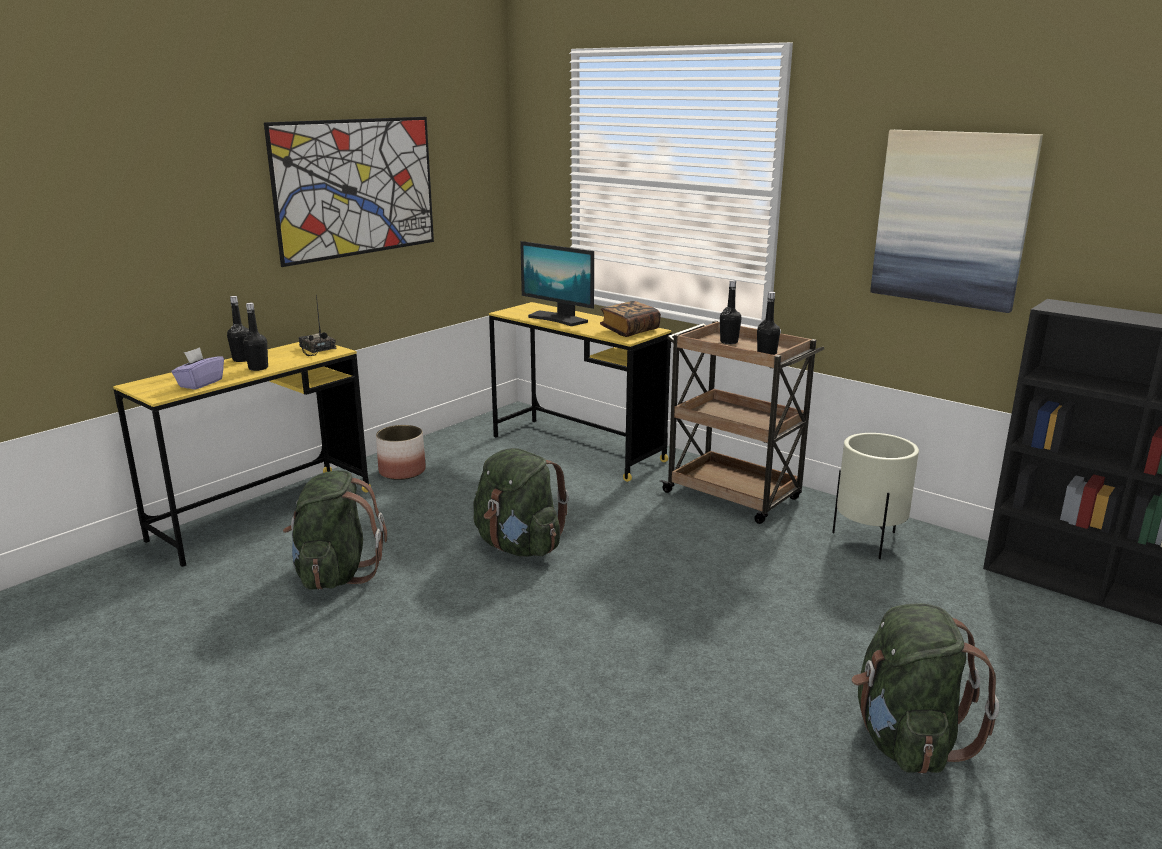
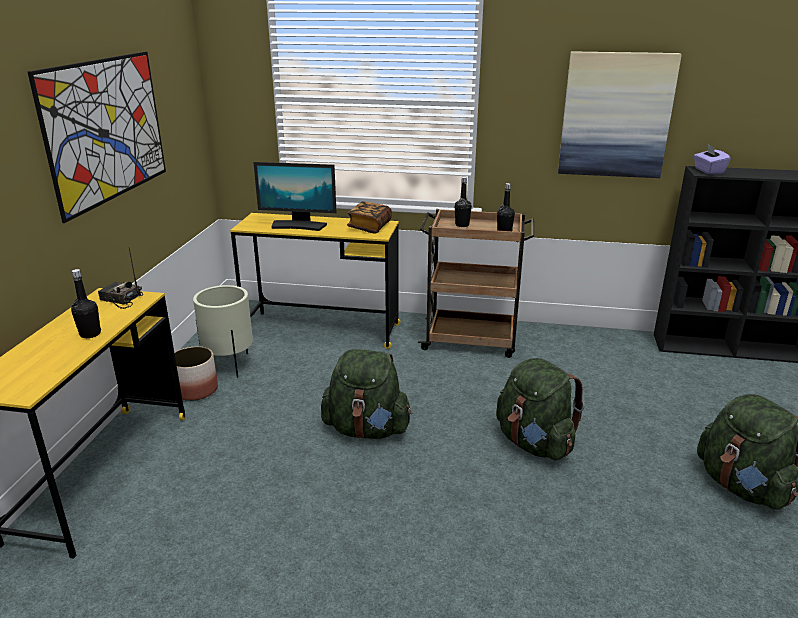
camera: 30 degrees left, 5 degrees up
(200, 383) = (50, 367): purple tissue box -> purple tissue box (708, 171)
(242, 359) = (57, 328): black bottle -> none
(335, 574) = (240, 509): green backpack -> green backpack (534, 443)
(868, 541) = (583, 351): beige planter -> beige planter (229, 365)

